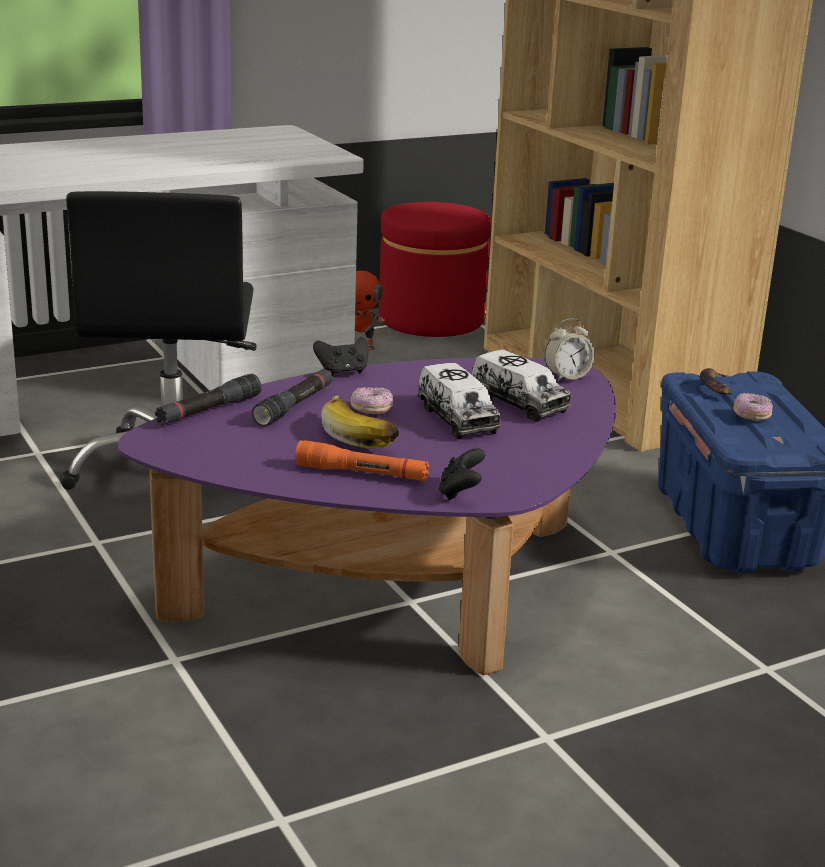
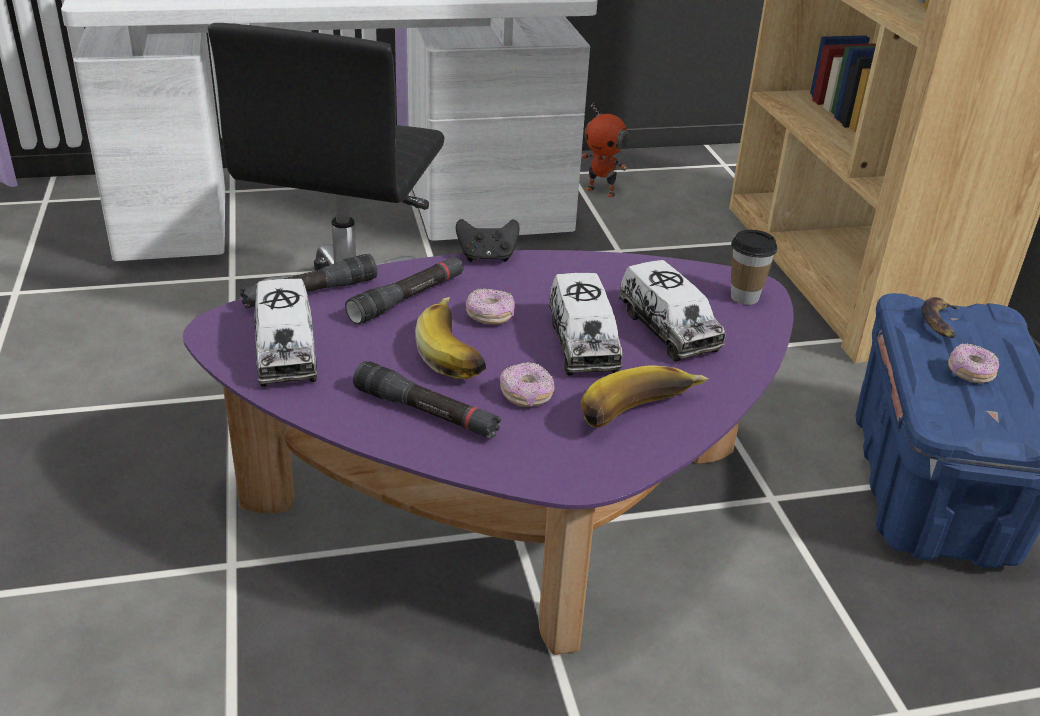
camera: 15 degrees right, 10 degrees up
(218, 450) = (286, 352): none -> toy truck
(362, 473) = (426, 413): orange flashlight -> black flashlight
(431, 320) = (687, 168): red ottoman -> none
(433, 454) = (526, 395): none -> donut
(460, 492) = (528, 463): black game controller -> none
(529, 457) = (641, 417): none -> banana
(567, 377) = (744, 297): alarm clock -> cup

